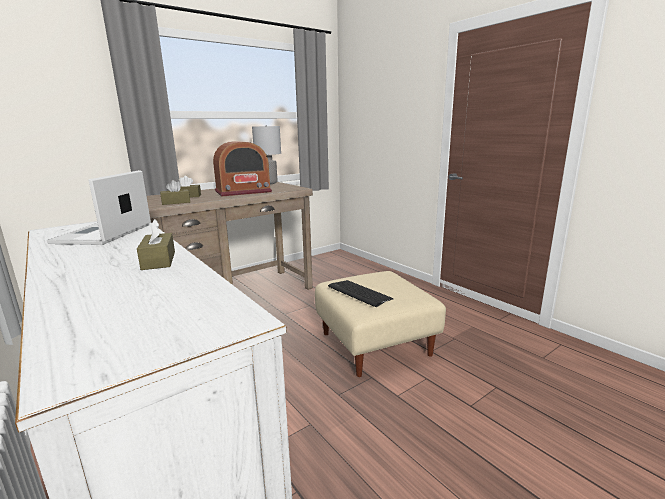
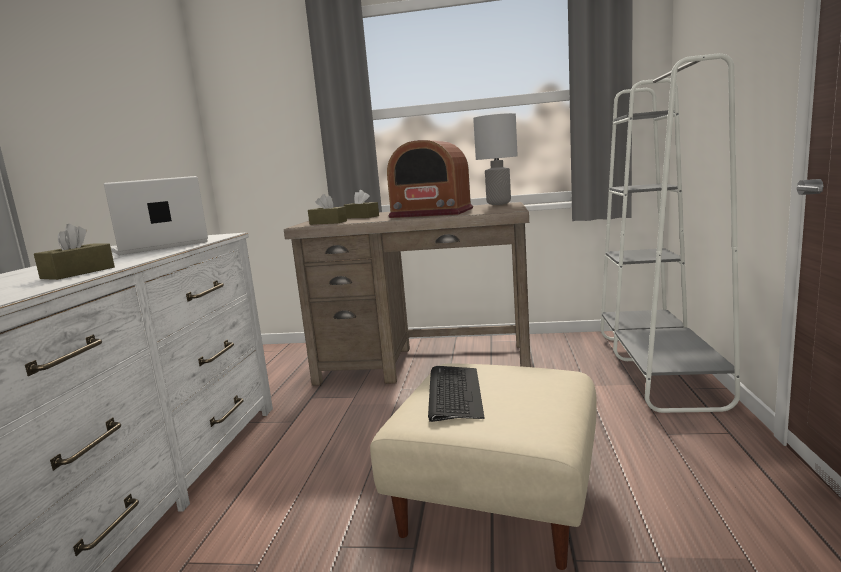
camera: 45 degrees right, 5 degrees down
(362, 269) = (657, 370): none -> grey clothes rack

